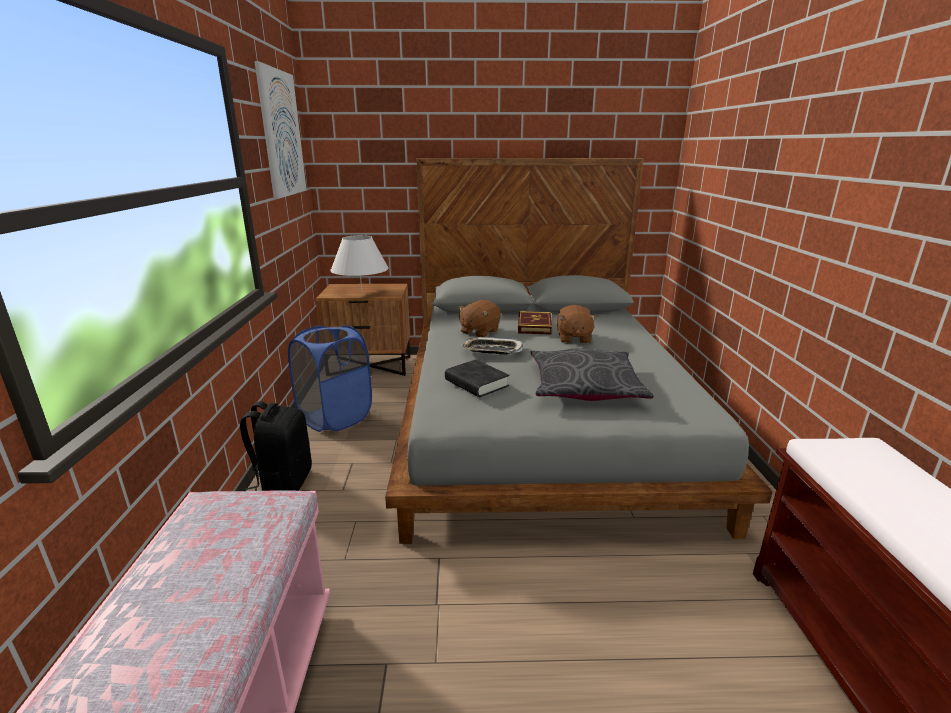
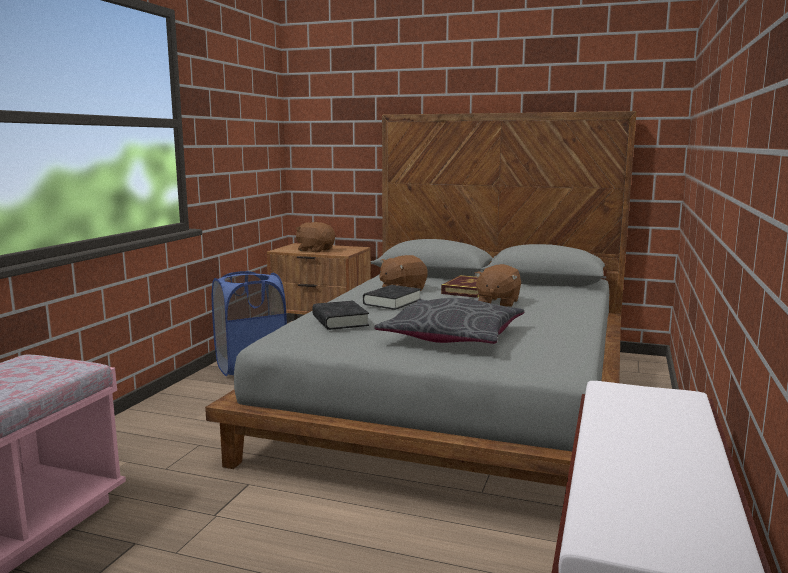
camera: 20 degrees right, 10 degrees down
(282, 134) = (245, 89): picture -> none
(283, 483) = (163, 408): black backpack -> none
(361, 292) = (315, 250): white table lamp -> brown plush toy
(492, 350) = (392, 302): tray -> black book

